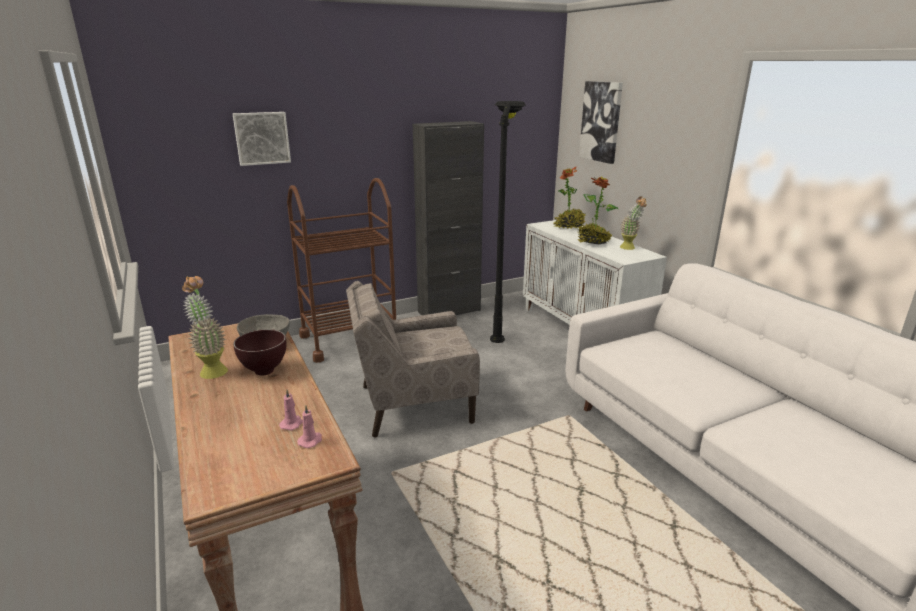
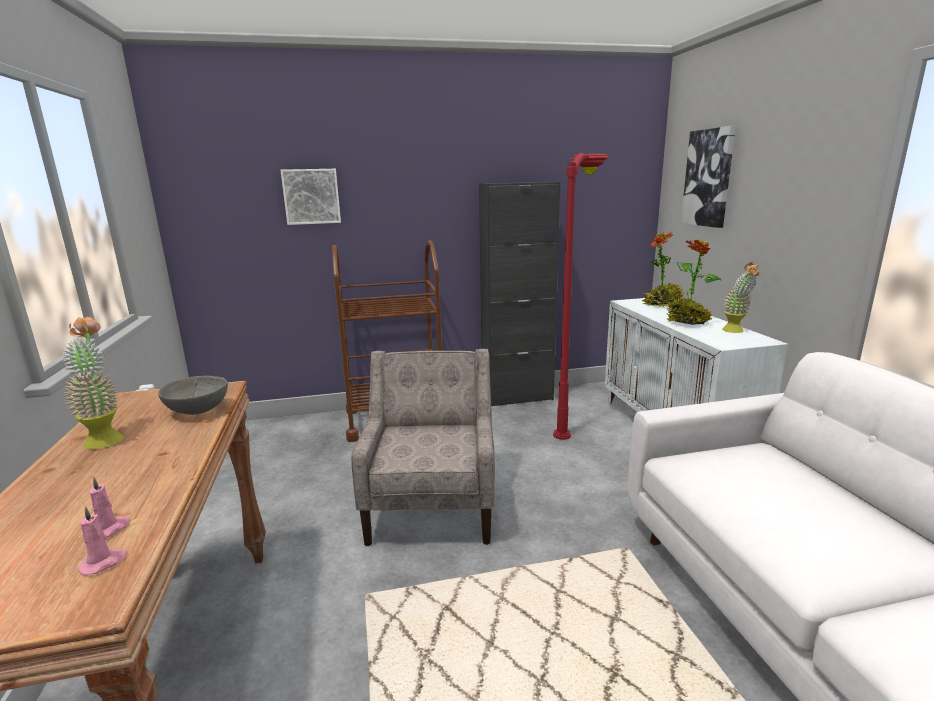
camera: 15 degrees right, 5 degrees down
(265, 371) = (159, 446): brown bowl -> none
(414, 404) = (433, 504): beige armchair -> beige armchair turned 90 degrees clockwise
(501, 320) = (574, 413): black floor lamp -> red floor lamp

